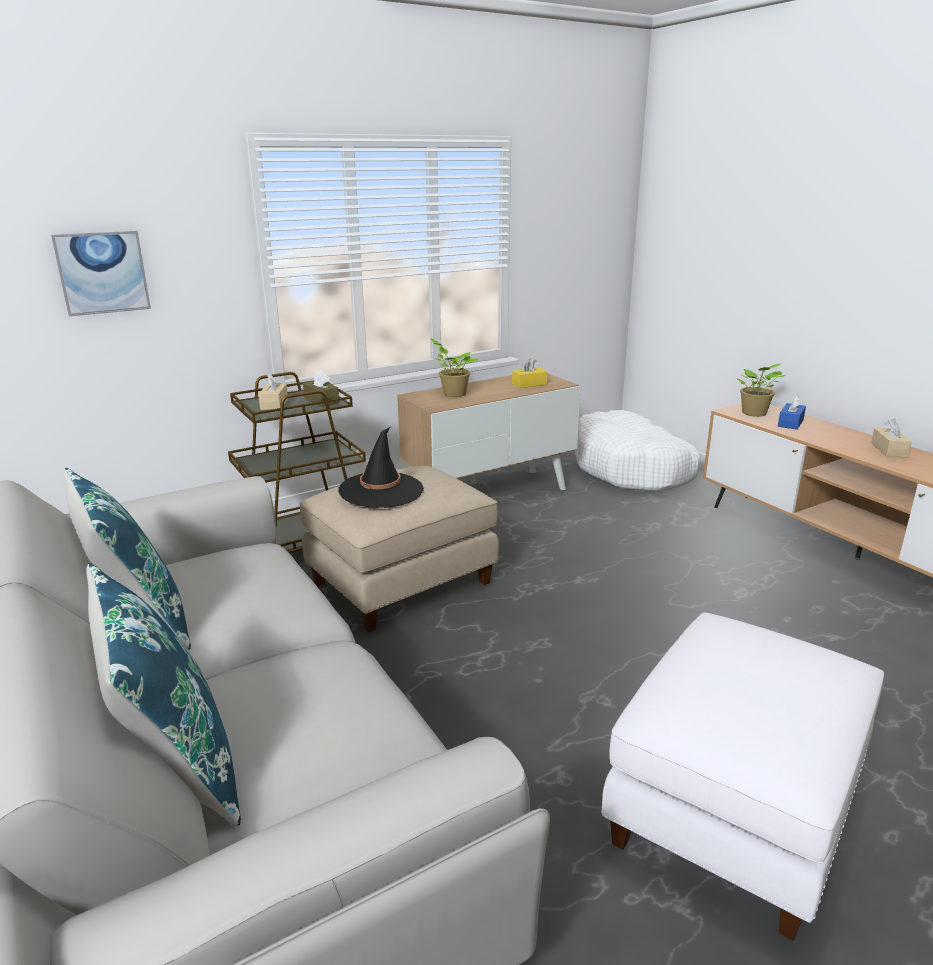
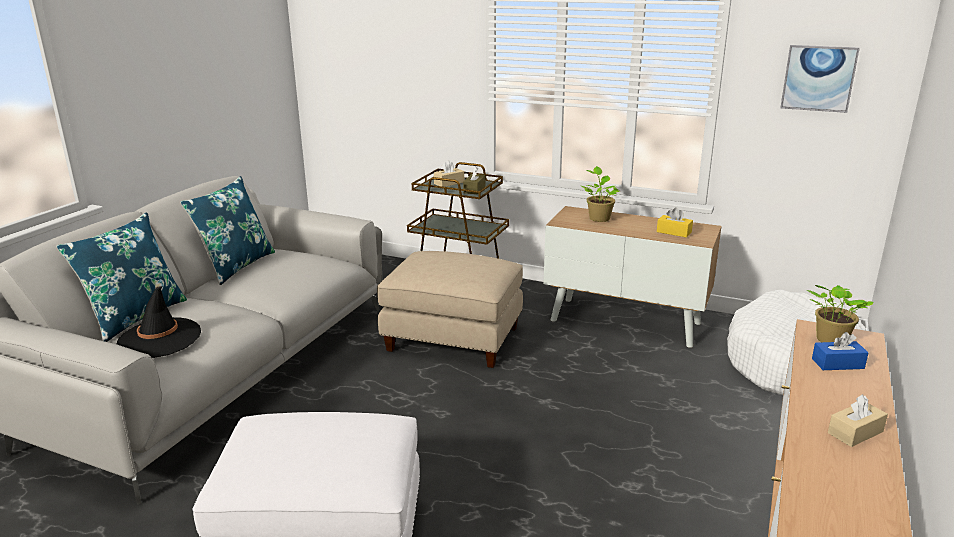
camera: 55 degrees right, 0 degrees up
(102, 273) = (392, 74): picture -> picture (818, 78)
(381, 490) = (437, 261): black hat -> black hat (159, 338)

